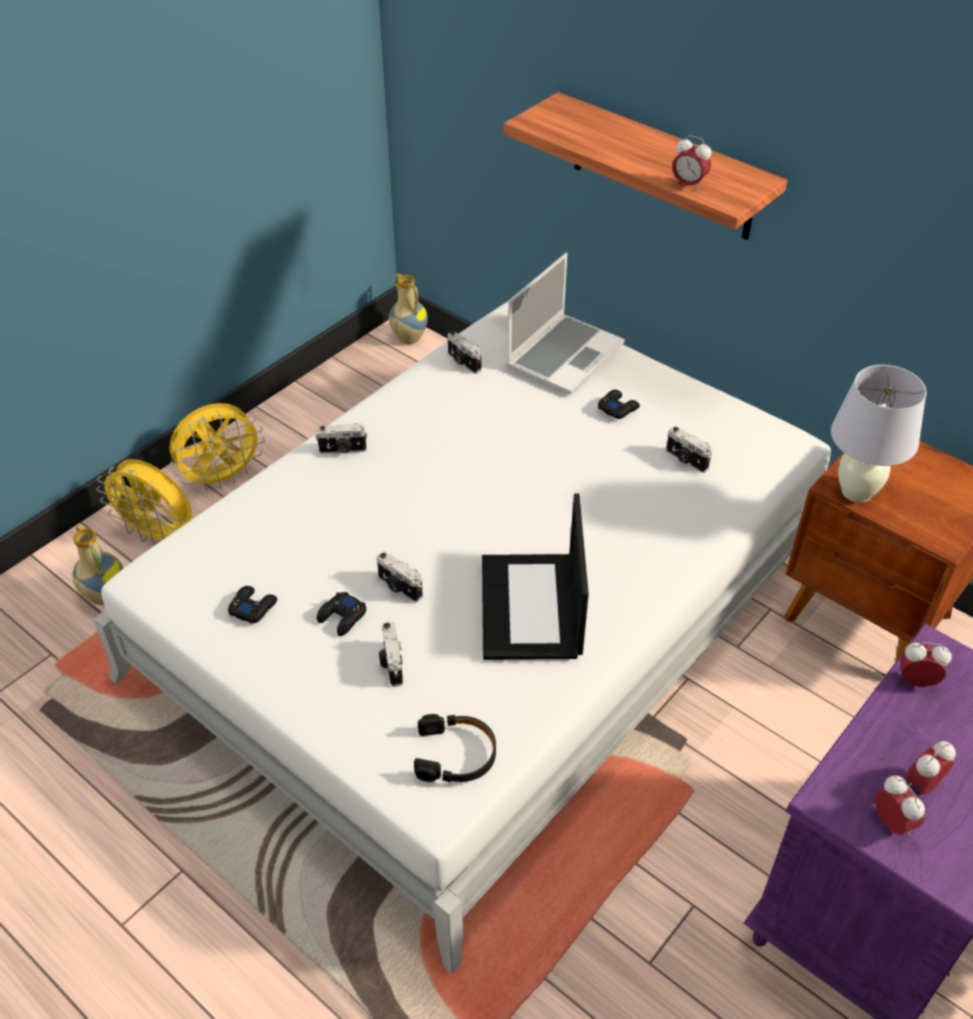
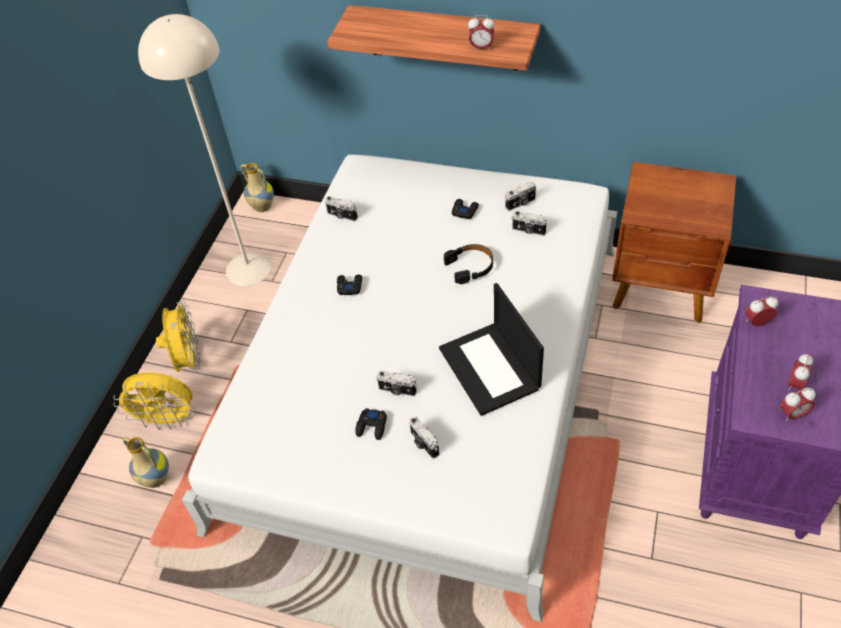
camera: 20 degrees left, 5 degrees up
(222, 478) = (188, 360): yellow fan -> yellow fan turned 45 degrees counterclockwise
(253, 607) = (307, 445): black game controller -> black game controller (349, 286)
(343, 450) = (298, 310): camera -> camera (521, 203)
(351, 402) = (249, 268): none -> beige floor lamp
(456, 755) = (501, 485): black headphones -> black headphones (470, 267)
(564, 355) = (407, 185): laptop -> none
(856, 492) = (649, 214): white table lamp -> none
(892, 823) = (792, 415): alarm clock -> alarm clock turned 120 degrees clockwise

